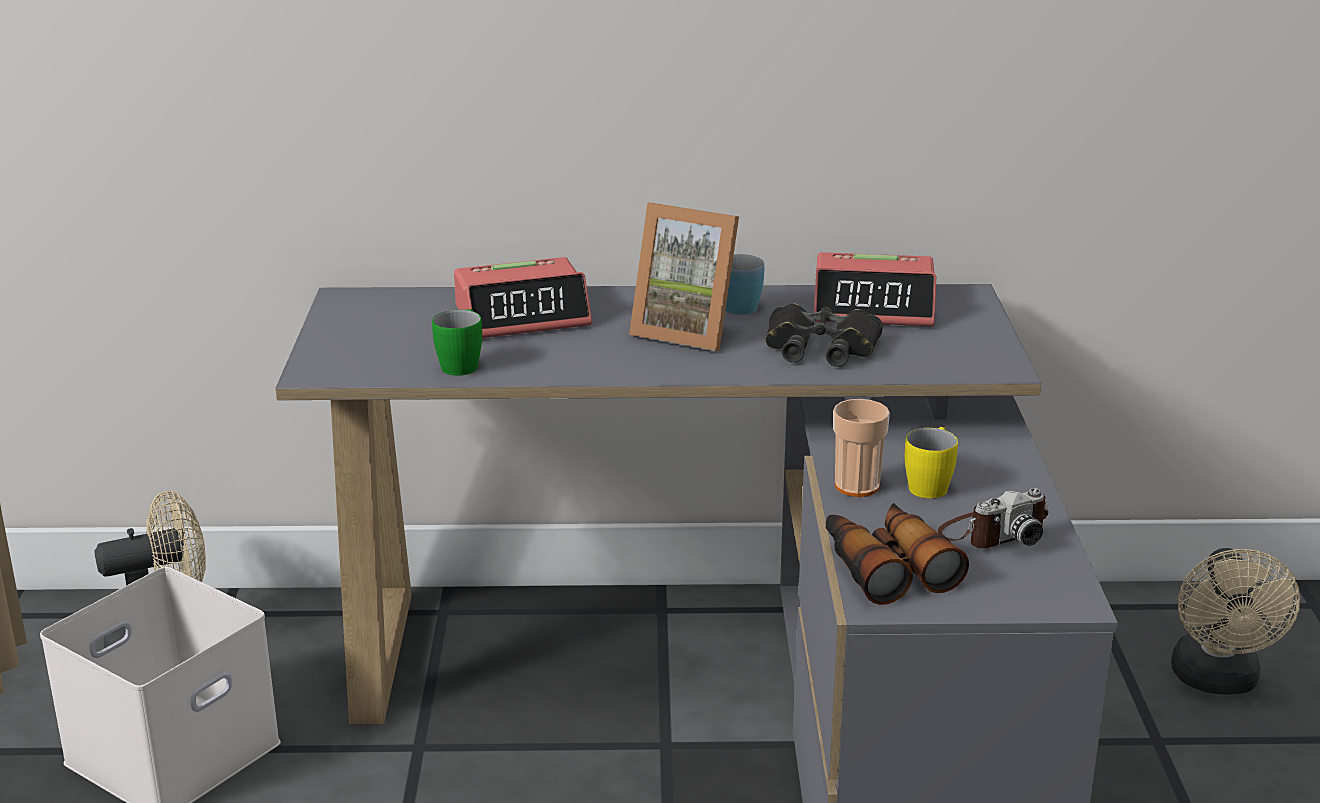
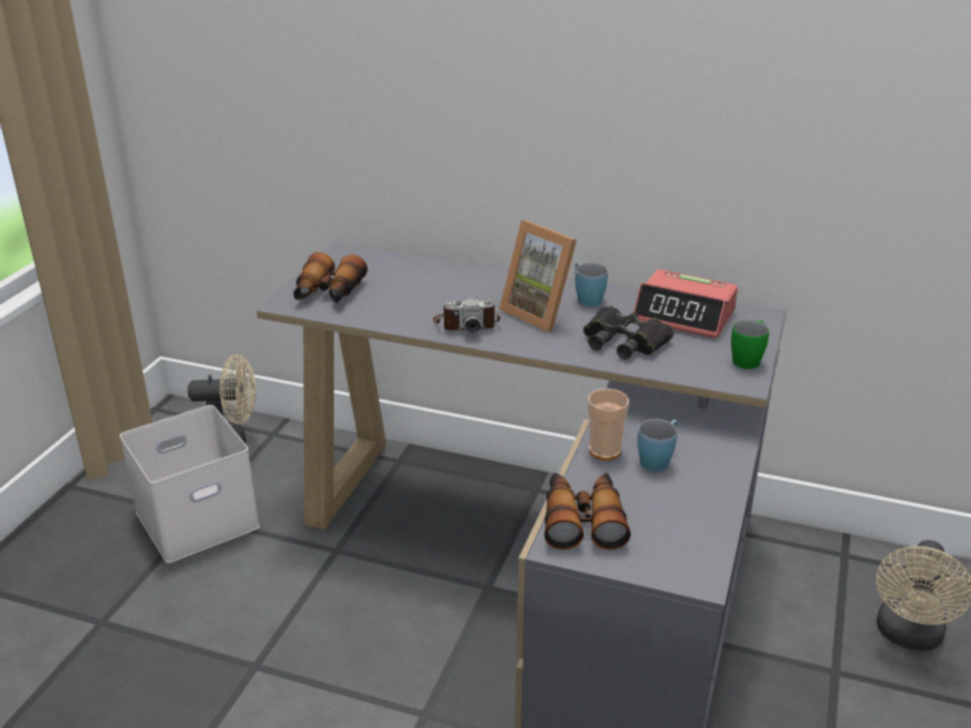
camera: 20 degrees right, 5 degrees up
(367, 351) = (328, 293): none -> binoculars
(462, 364) = (379, 312): green mug -> green mug (748, 359)
(523, 316) = (442, 283): alarm clock -> none
(930, 484) = (658, 460): yellow mug -> blue mug
(992, 533) = (678, 509): camera -> camera (466, 324)

